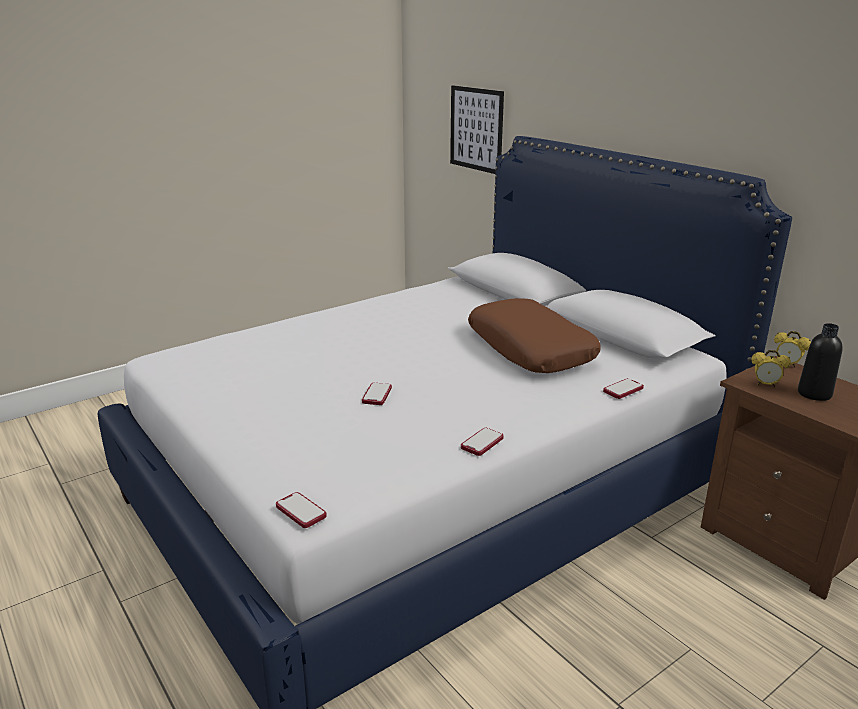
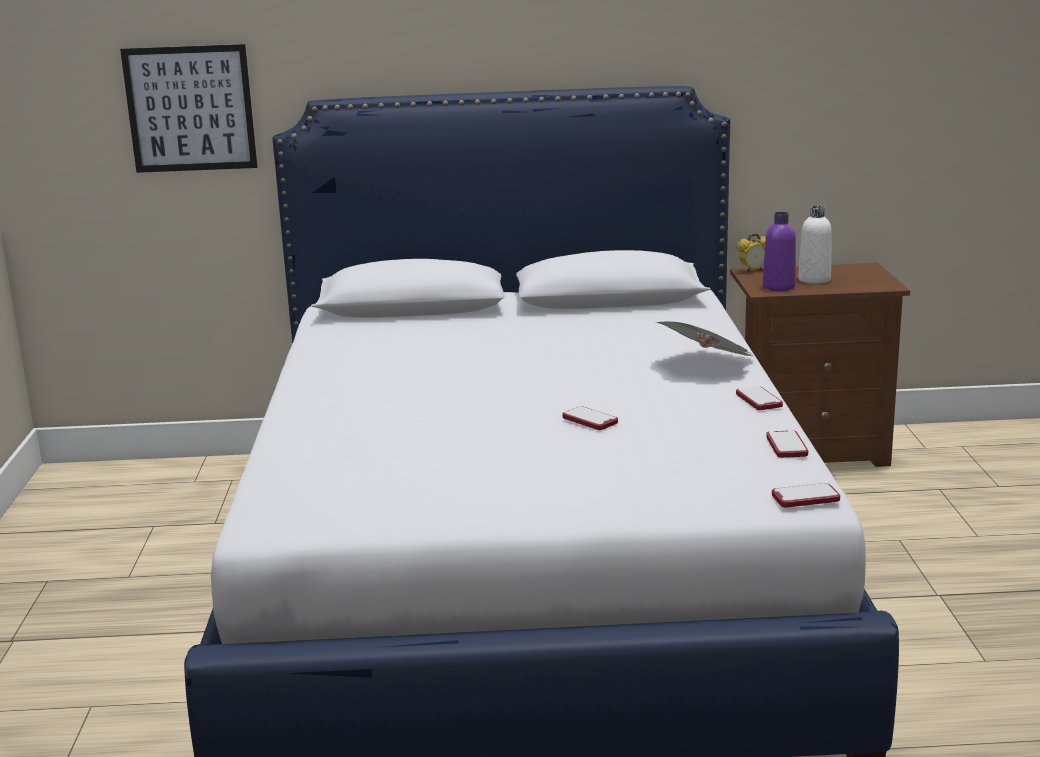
camera: 55 degrees left, 5 degrees down
(531, 349) = (581, 336): brown pillow -> none
(533, 405) = (708, 365): none -> newspaper
(623, 390) = (724, 328): phone -> phone (786, 446)
(765, 385) = (778, 287): alarm clock -> purple bottle
(814, 394) = (814, 279): black bottle -> white bottle

